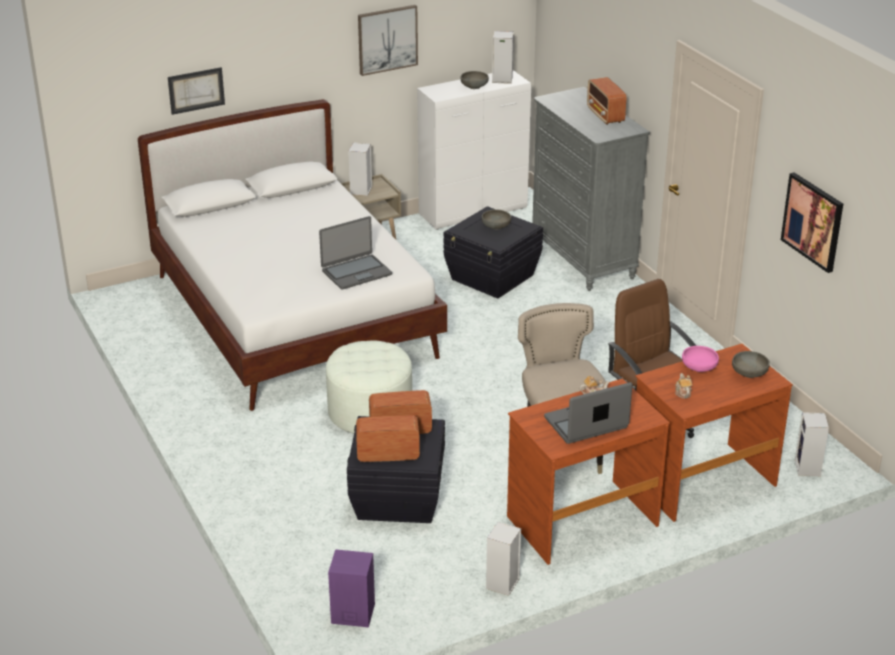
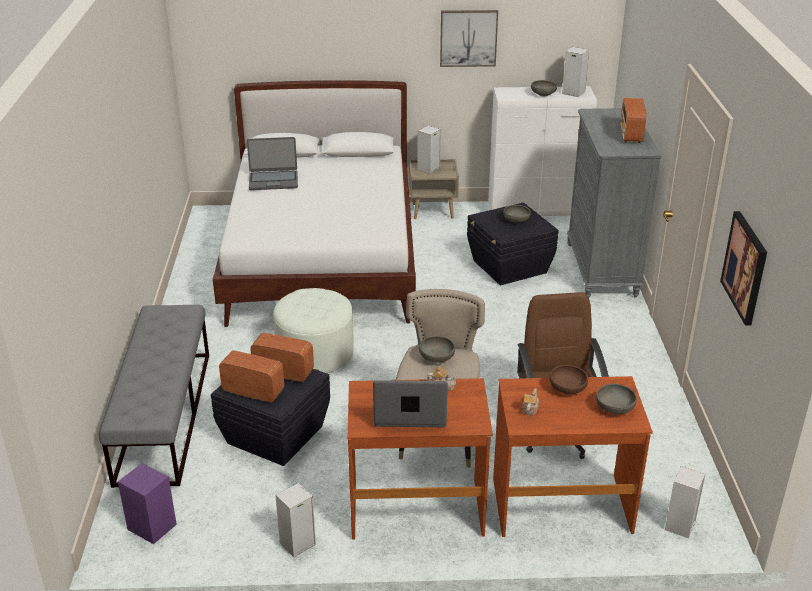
camera: 25 degrees right, 0 degrees up
(196, 90) = (288, 53): picture -> none
(269, 513) = (164, 415): none -> grey bench
(356, 272) = (344, 228): laptop -> laptop (273, 181)
(559, 373) = (436, 358): none -> grey bowl
(699, 367) = (567, 388): pink bowl -> brown bowl

